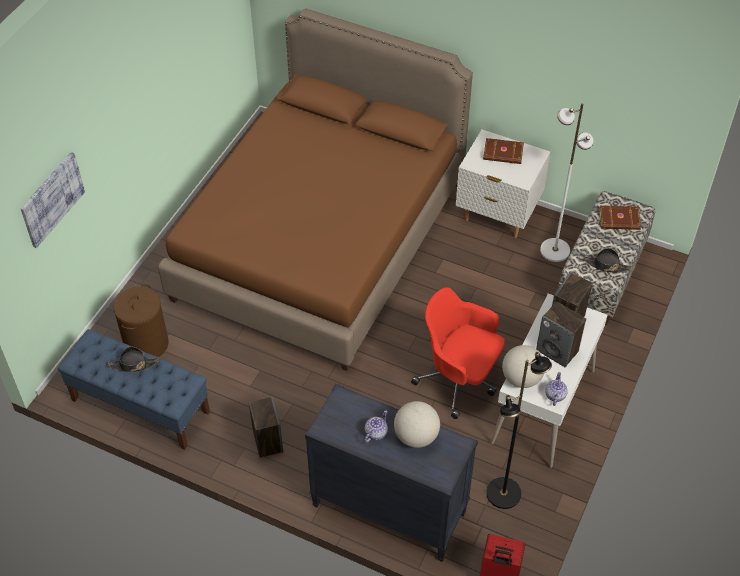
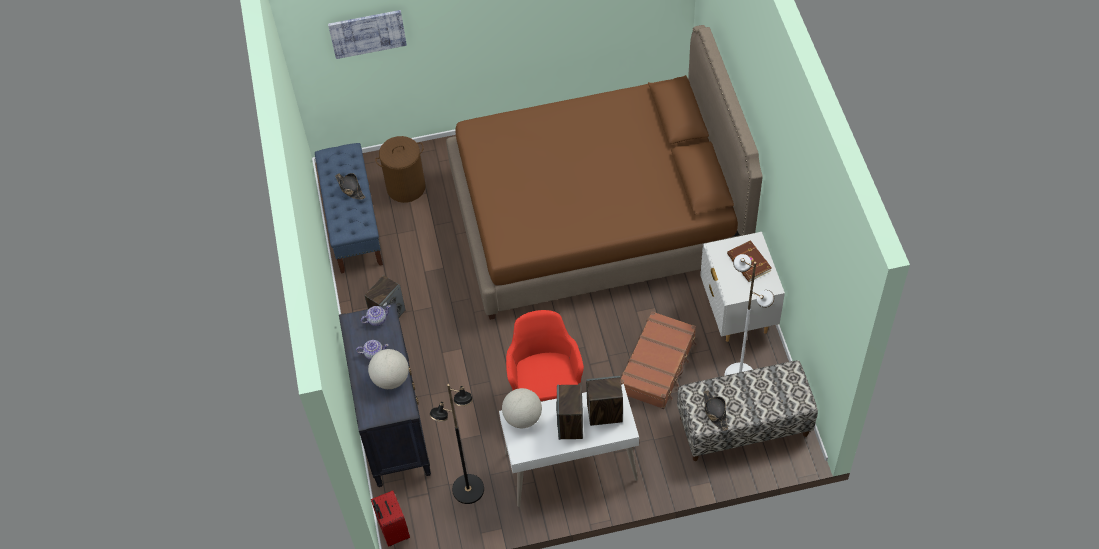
camera: 55 degrees right, 5 degrees up
(499, 291) = (658, 365): none -> brown suitcase
(555, 395) = (525, 449): teapot -> teapot (376, 319)
(619, 220) = (776, 392): brown book -> none

